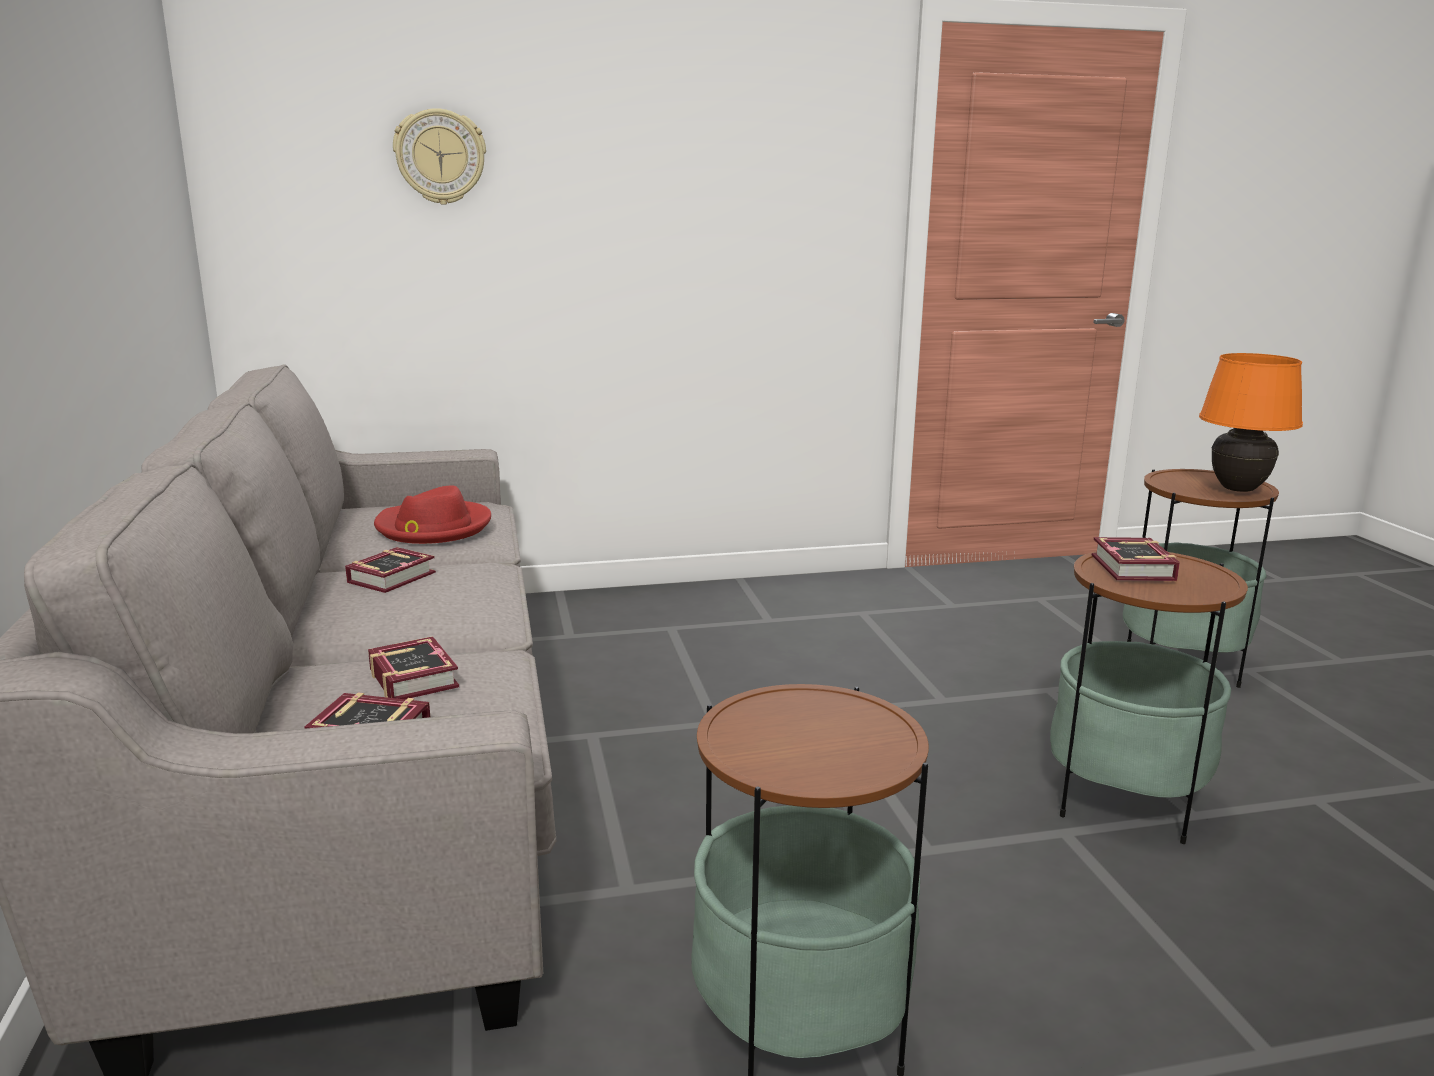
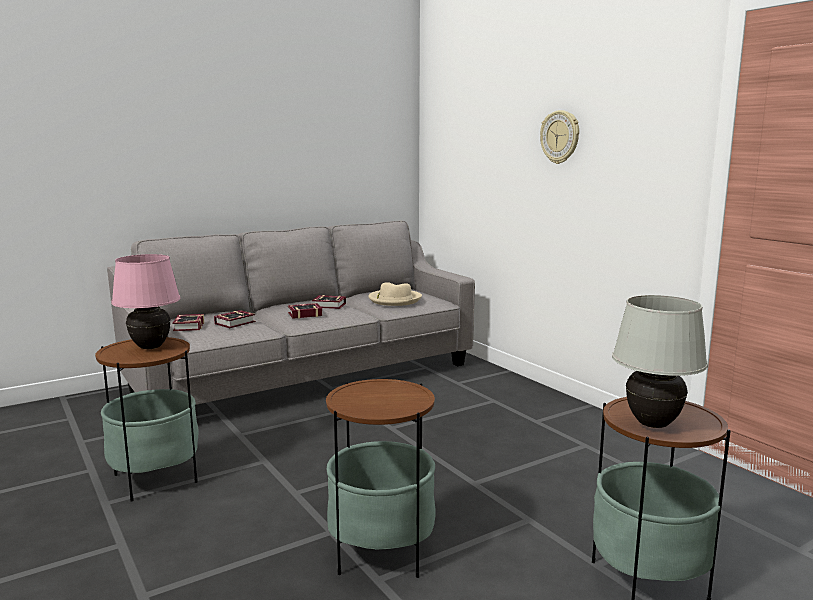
camera: 70 degrees right, 5 degrees down
(433, 527) = (394, 300): red hat -> beige hat
(440, 157) = (484, 130): wall clock -> wall clock (560, 137)
(797, 728) = (150, 347): none -> pink table lamp
(1132, 569) = (383, 391): book -> book (303, 314)
(1238, 489) = (653, 424): orange table lamp -> white table lamp

